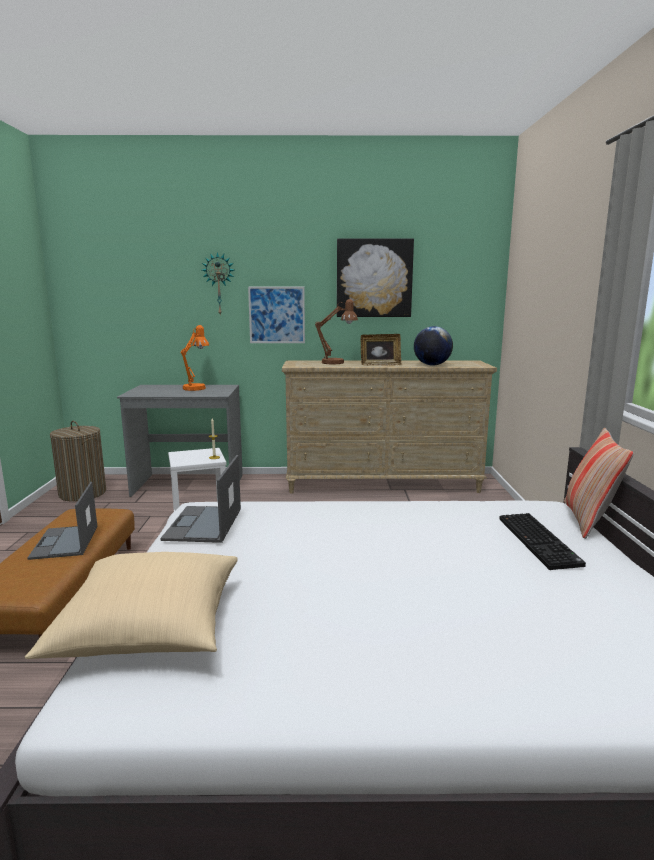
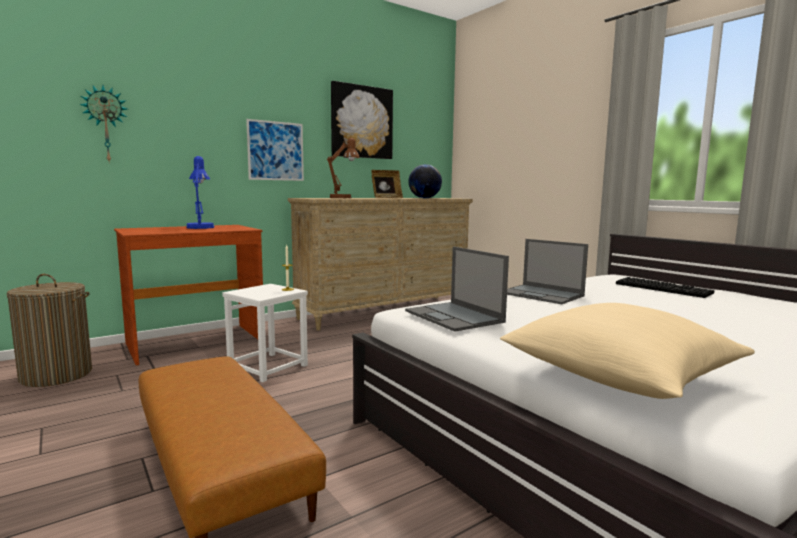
camera: 35 degrees left, 5 degrees down
(65, 542) = (222, 394): laptop -> laptop (542, 294)
(188, 485) = (195, 343): grey desk -> brown desk
(196, 388) = (201, 227): orange table lamp -> blue table lamp
(219, 284) = (214, 113): wall clock -> wall clock (105, 124)
(588, 520) = (652, 278): pillow -> none

